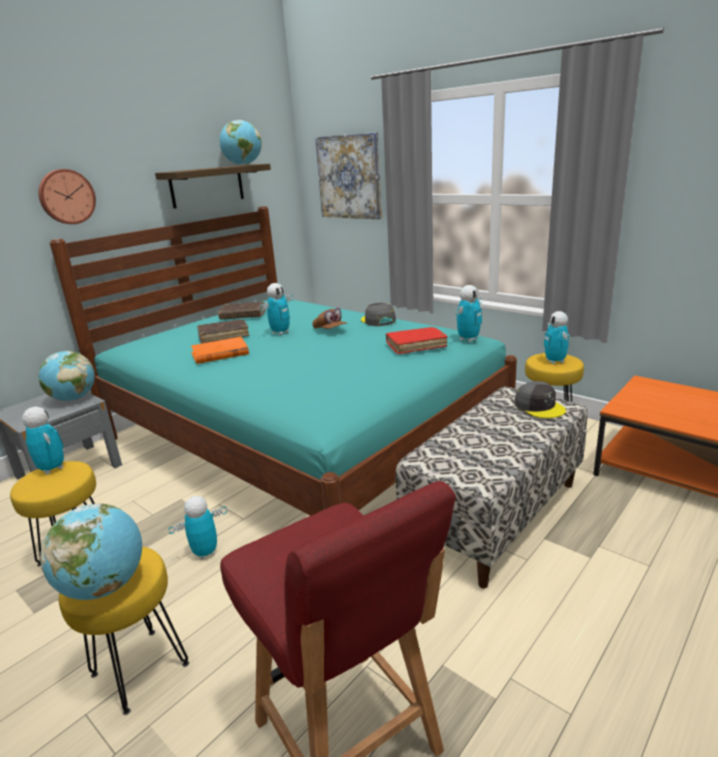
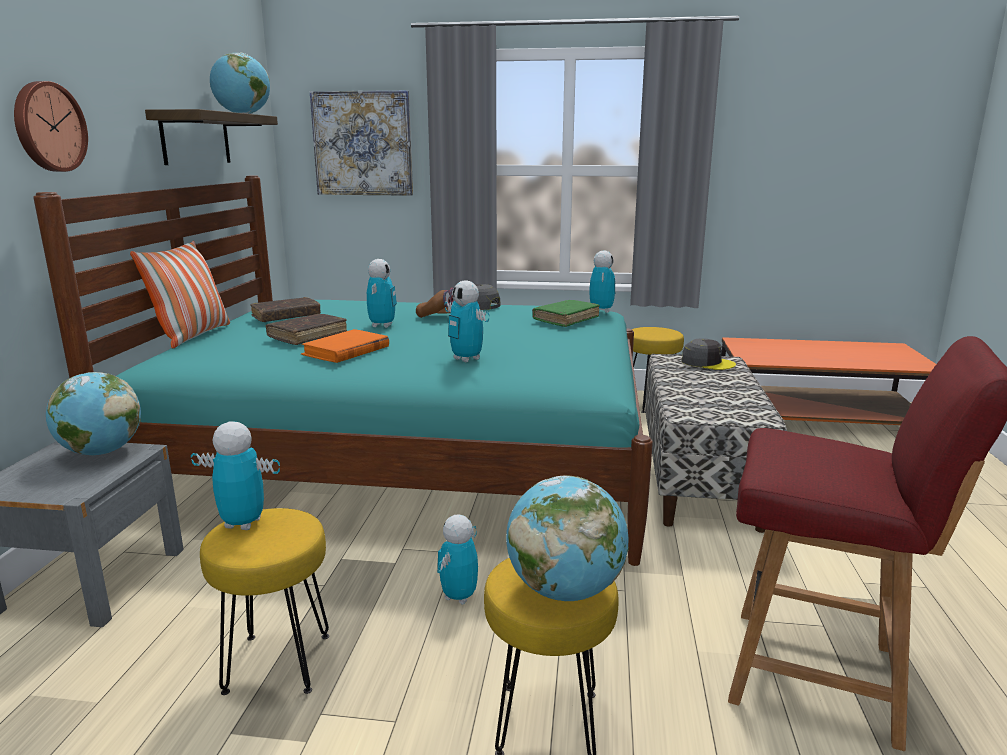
camera: 35 degrees left, 5 degrees down
(178, 325) = (192, 335): none -> pillow
(416, 346) = (566, 319): red book -> green book
(555, 361) = (657, 332): toy robot -> toy robot (466, 359)

